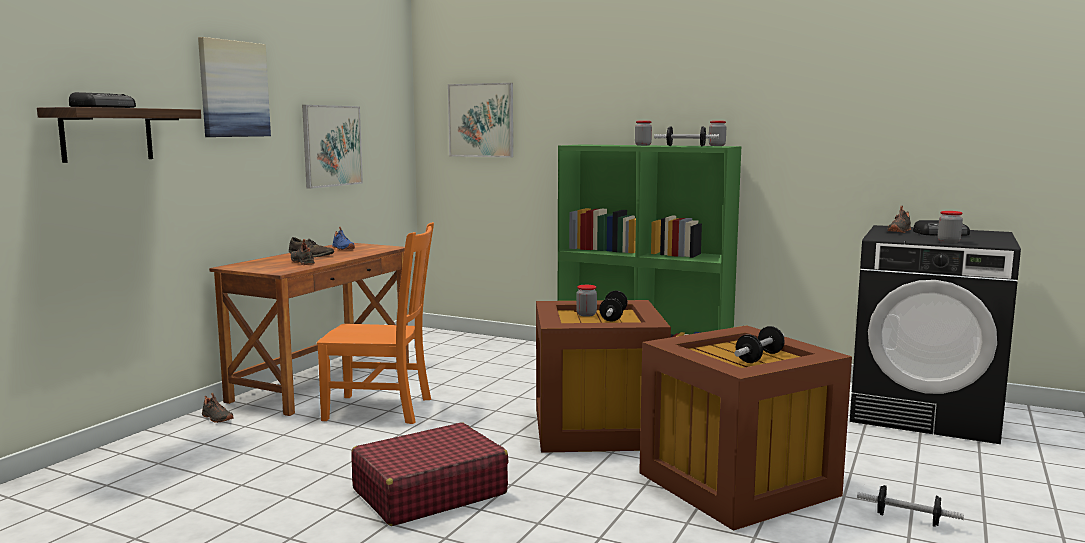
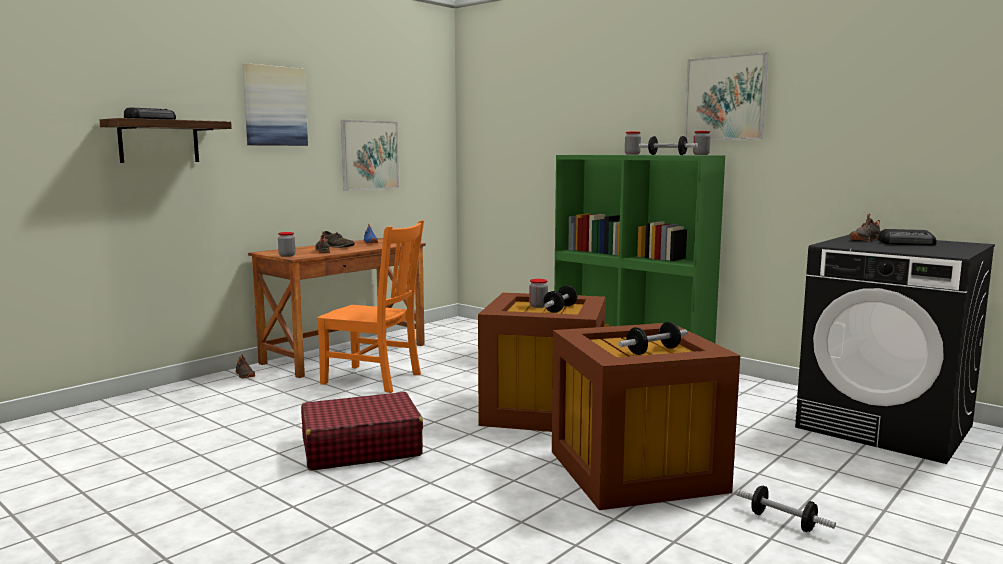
camera: 15 degrees right, 0 degrees up
(481, 120) = (506, 134): picture -> picture (725, 98)
(948, 242) = (898, 250): jar -> jar (287, 256)

